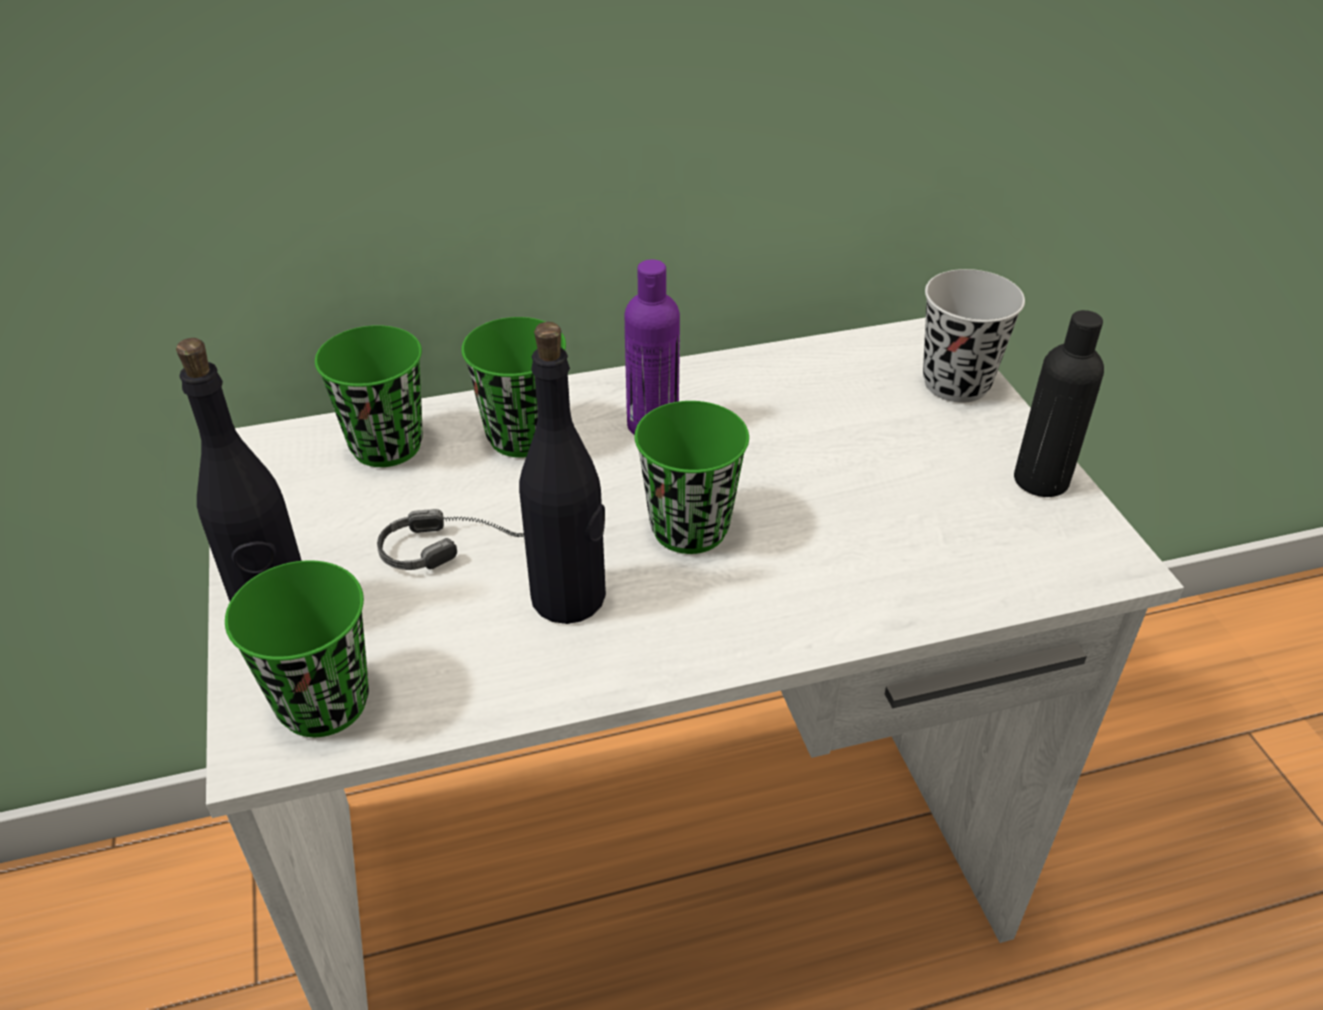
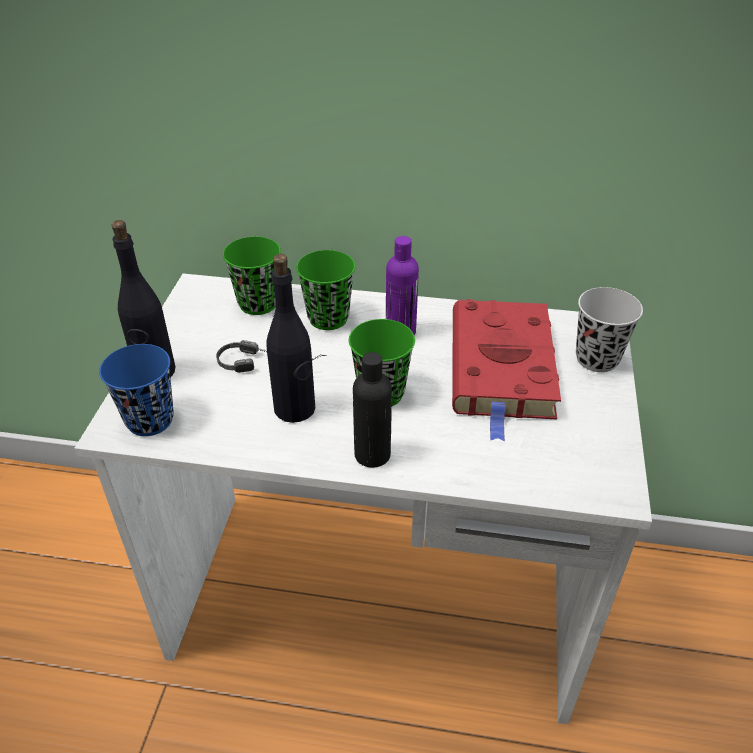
camera: 25 degrees right, 0 degrees up
(323, 703) = (150, 420): green cup -> blue cup
(841, 437) = (502, 369): none -> red book
(1041, 480) = (607, 430): black bottle -> black bottle (372, 454)

